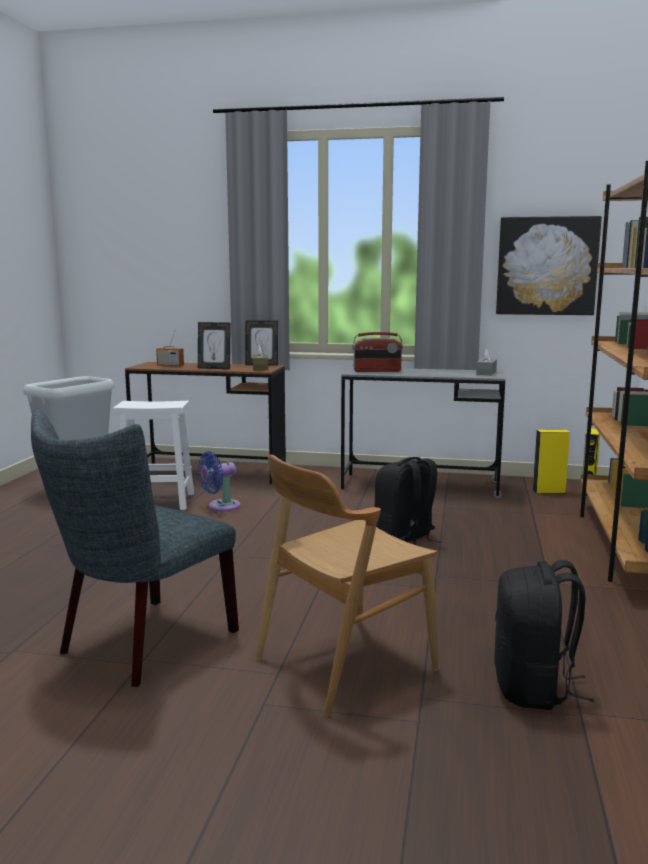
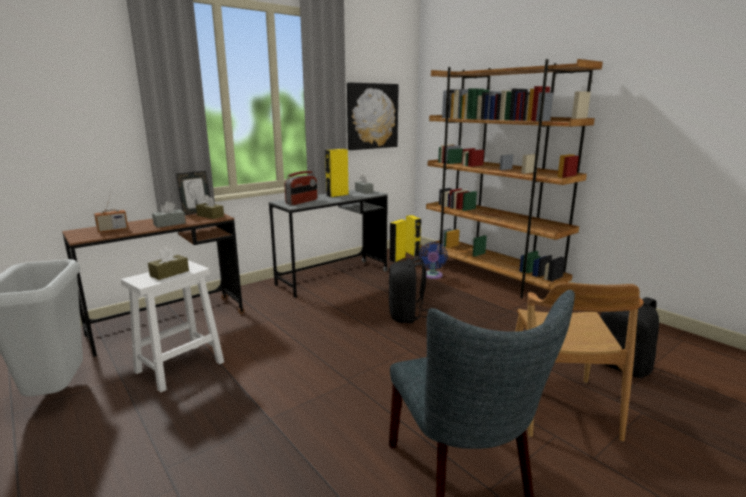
camera: 50 degrees left, 5 degrees up
(153, 404) = (169, 273): none -> brown tissue box
(214, 368) = (169, 224): picture frame -> grey tissue box
(220, 506) = (246, 346): blue fan -> blue fan (432, 276)
(438, 371) = (337, 195): none -> yellow speaker

